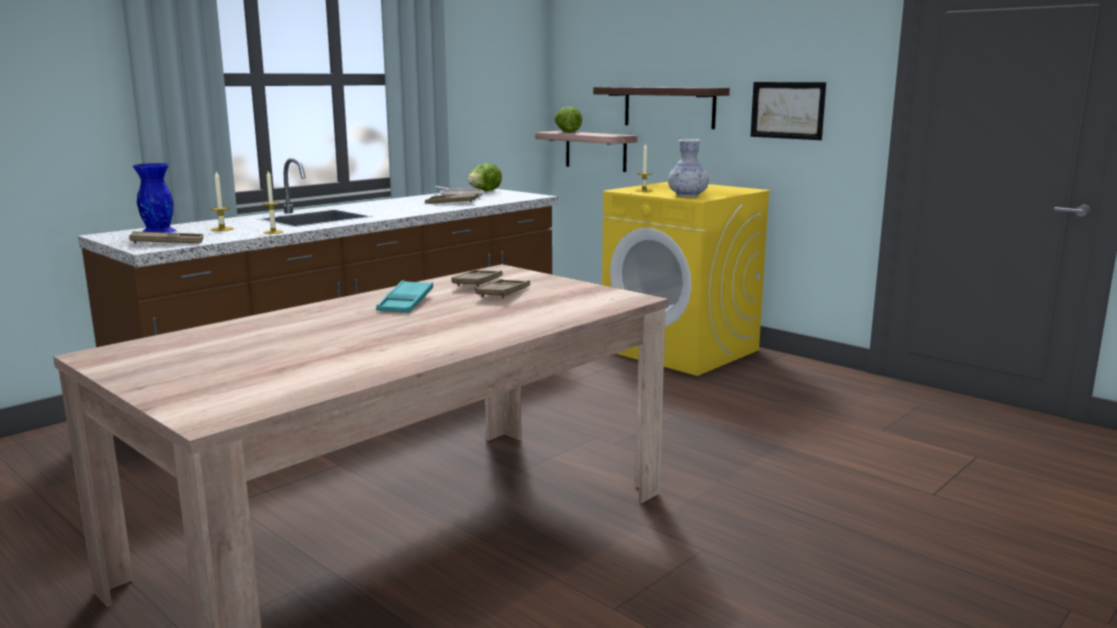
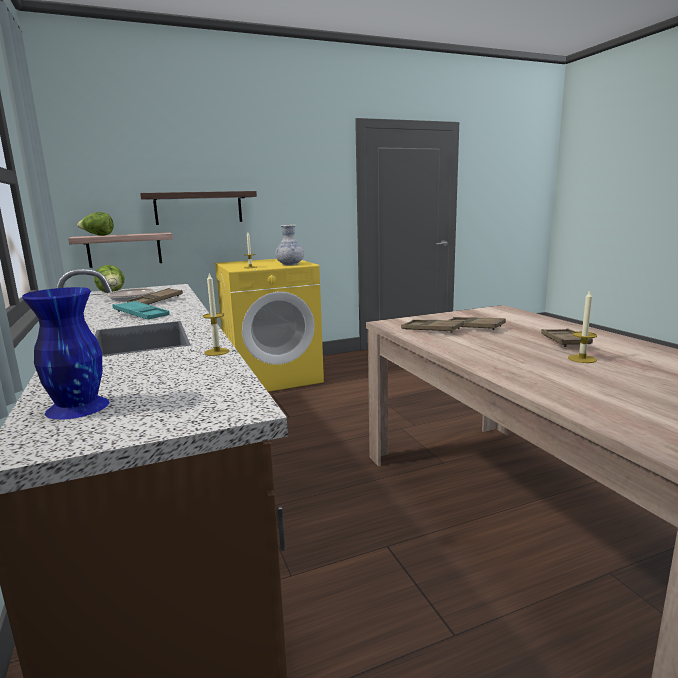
camera: 65 degrees left, 0 degrees up
(167, 243) = (212, 399): brown tray -> brown tray (564, 341)
(222, 229) = (142, 372): candle -> candle (582, 359)
(406, 303) = (494, 348): turquoise tray -> turquoise tray (141, 315)
(787, 110) = (294, 205): picture -> none

